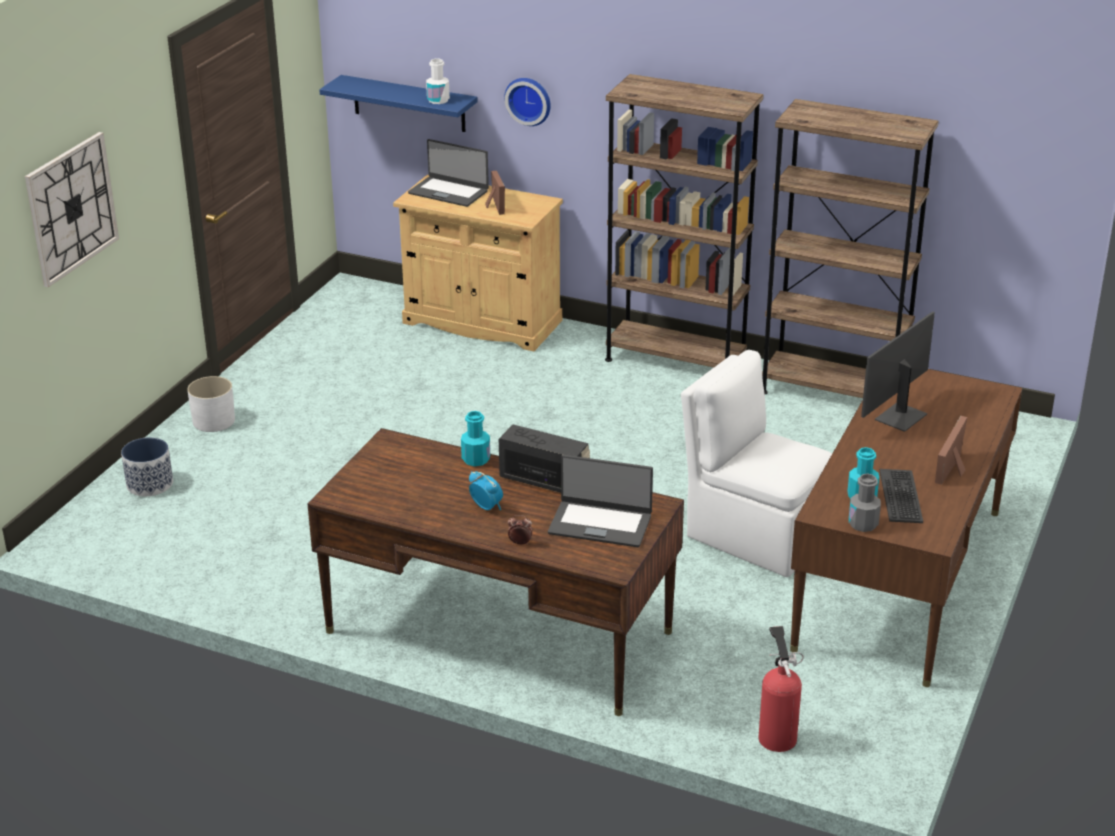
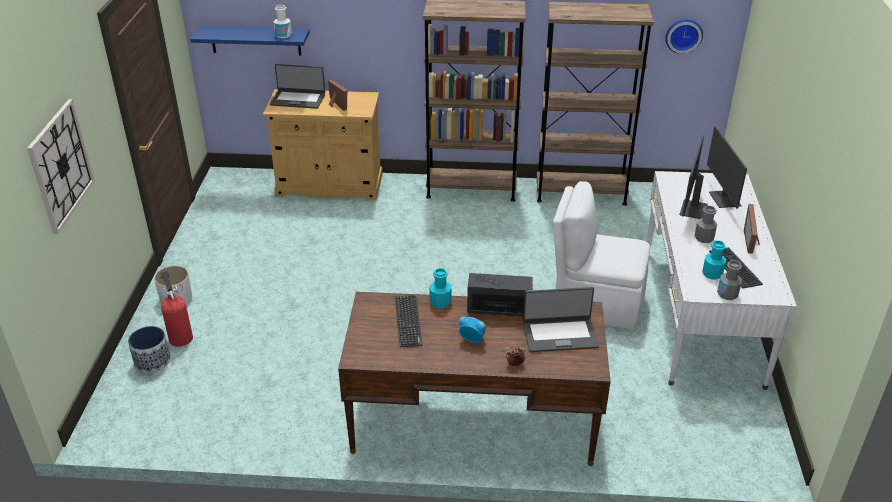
camera: 20 degrees left, 5 degrees up
(422, 471) = (408, 321): none -> keyboard
(529, 100) = (349, 26): wall clock -> wall clock (683, 35)
(776, 736) = (700, 452): fire extinguisher -> fire extinguisher (180, 337)
(886, 453) = (704, 238): none -> grey bottle
(899, 578) = (700, 314): brown desk -> white desk
(957, 412) = (724, 199): none -> monitor

